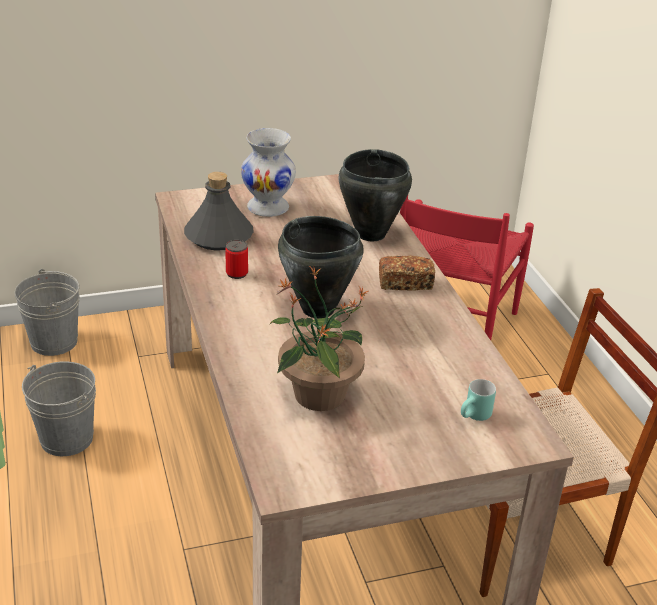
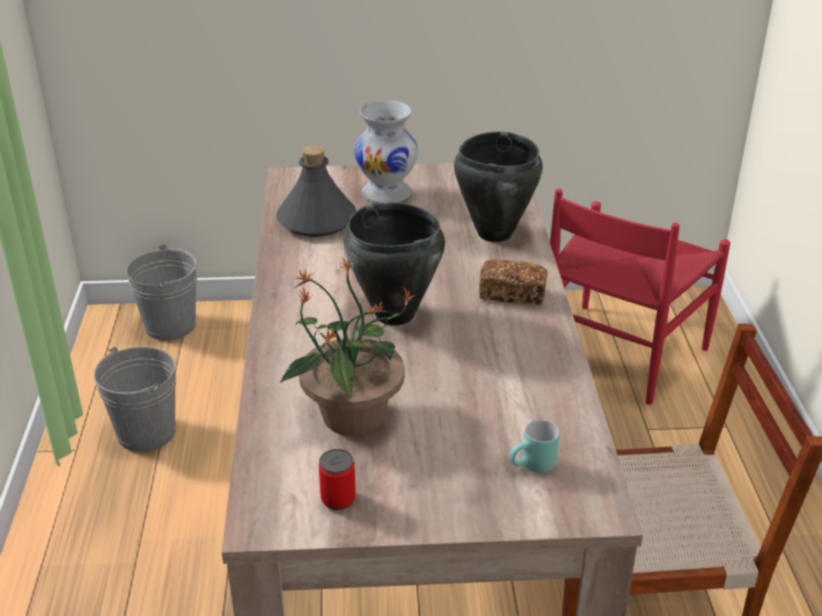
camera: 15 degrees right, 0 degrees up
(237, 273) = (318, 264): can -> can (338, 499)

